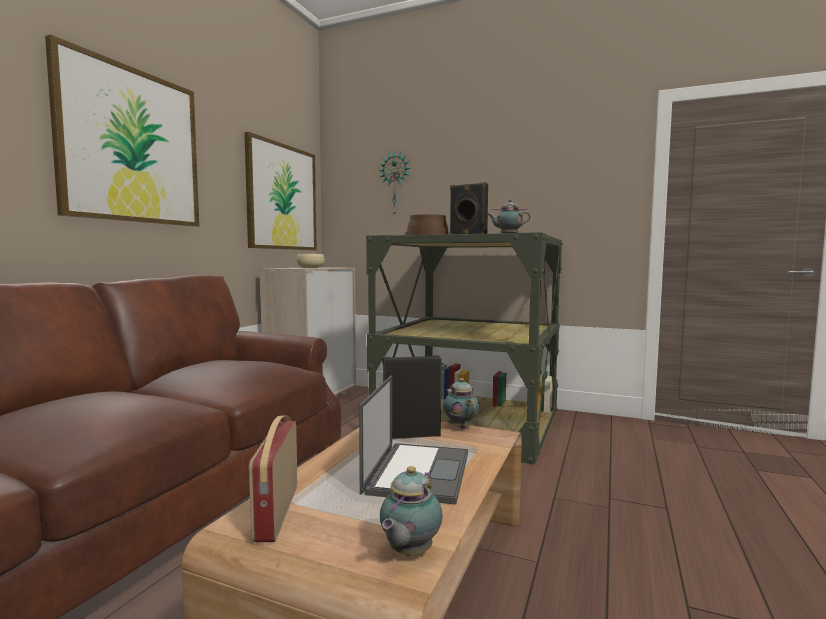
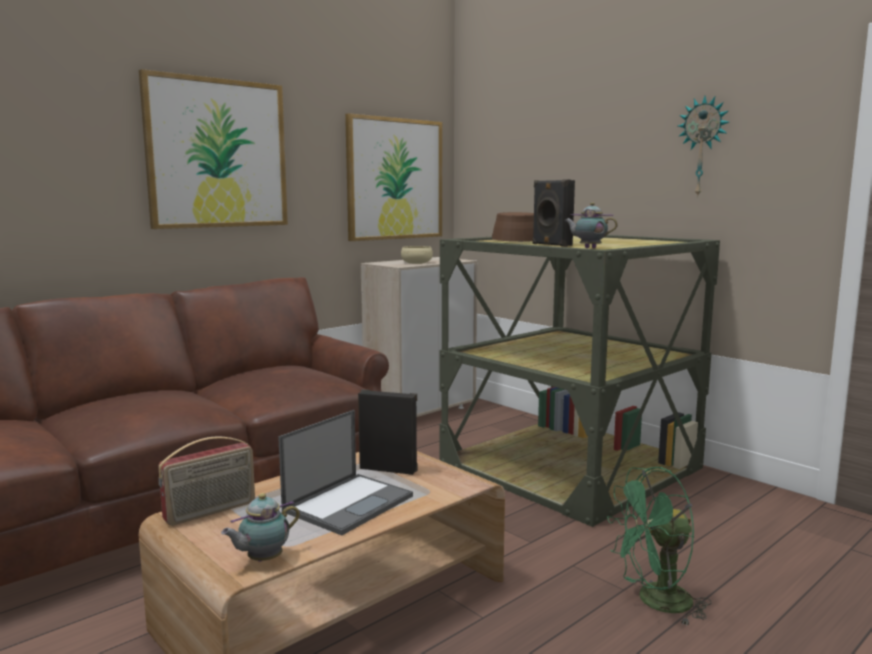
camera: 25 degrees right, 5 degrees up
(275, 512) = (211, 511): radio -> radio turned 150 degrees counterclockwise
(395, 184) = (530, 156): wall clock -> wall clock (703, 147)
(460, 426) = (445, 468): teapot -> none
(640, 512) = (655, 602): none -> green fan

